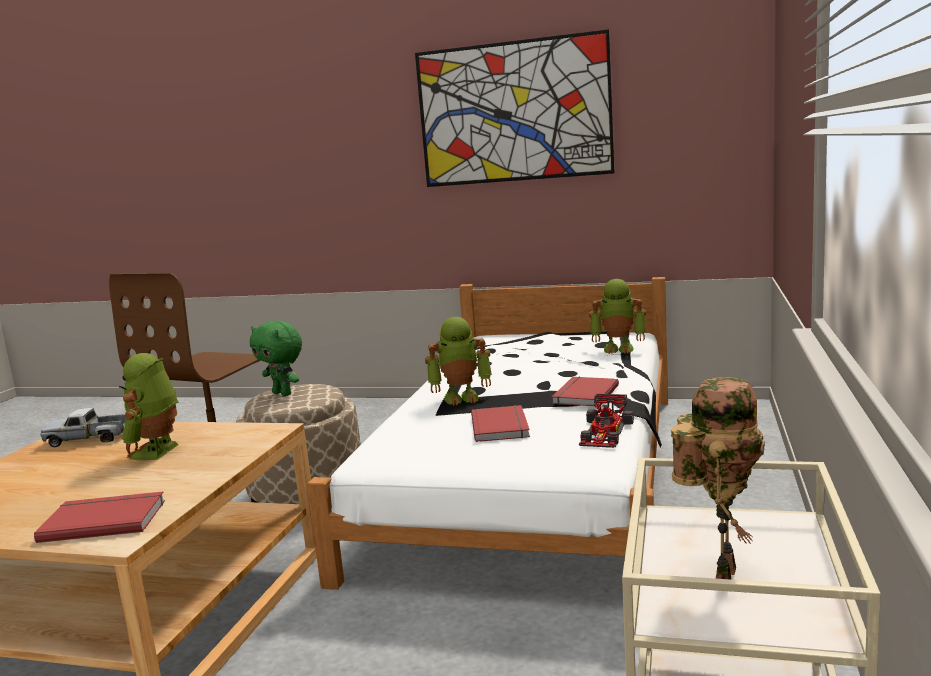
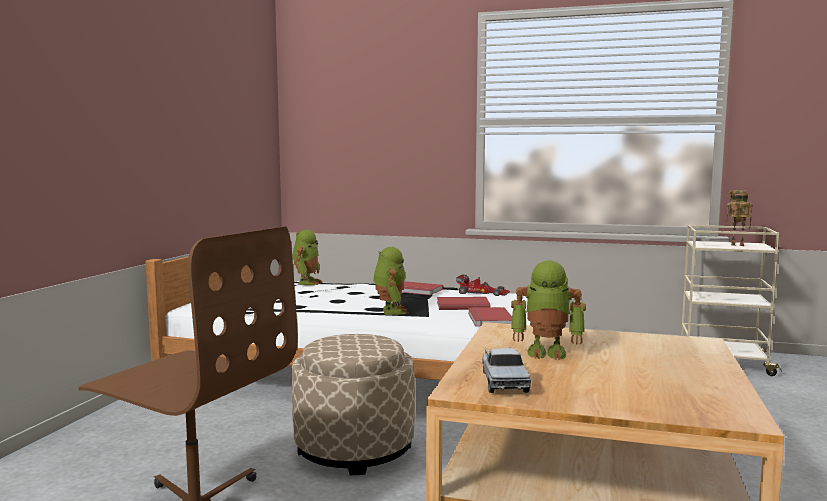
camera: 90 degrees left, 5 degrees down
(104, 520) = (681, 349): red book -> red book (488, 319)
(283, 393) = (345, 346): green plush toy -> none
(513, 112) = (171, 89): picture -> none

